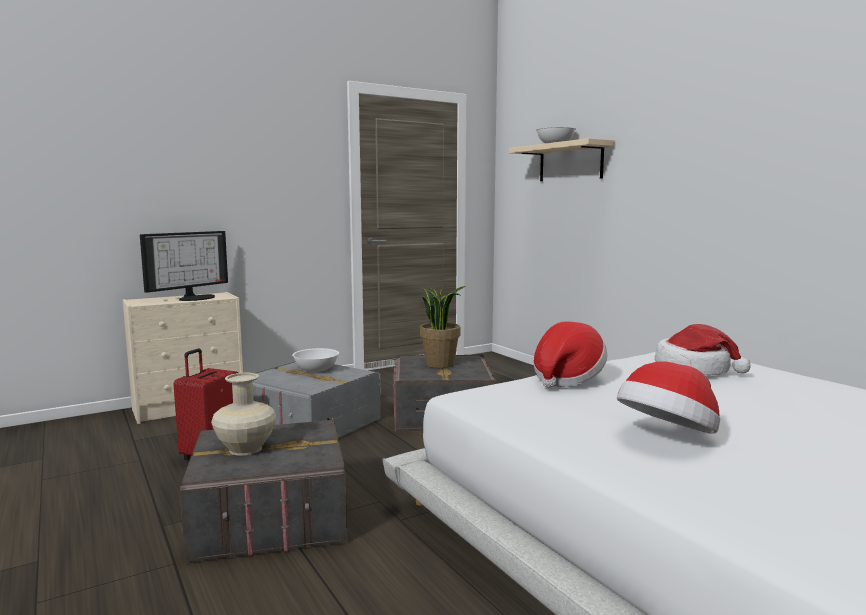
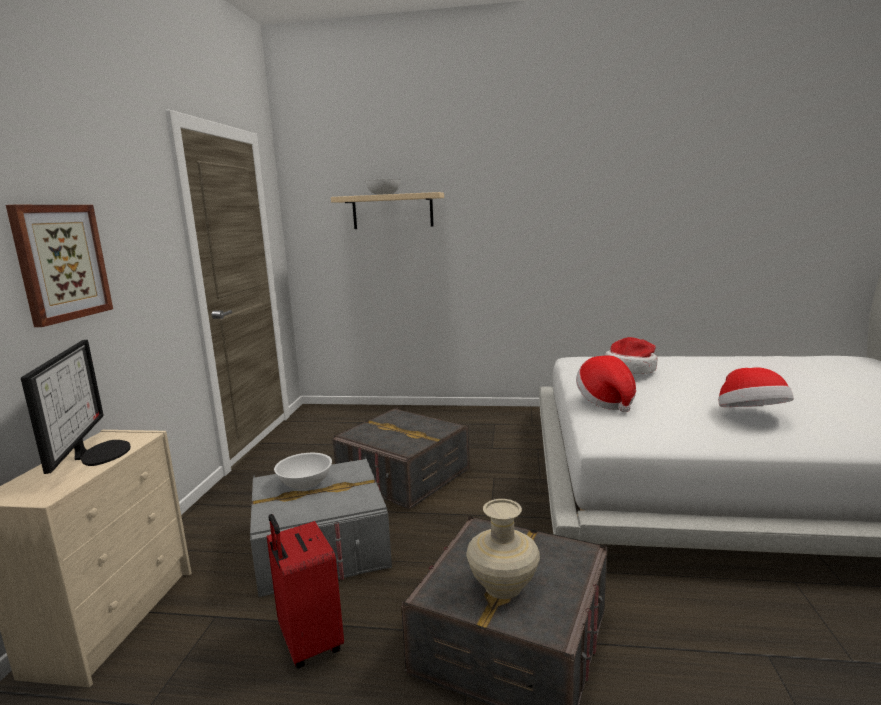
camera: 50 degrees left, 5 degrees up
(222, 181) = (60, 262): none -> picture
(440, 364) = (392, 428): potted plant -> none

